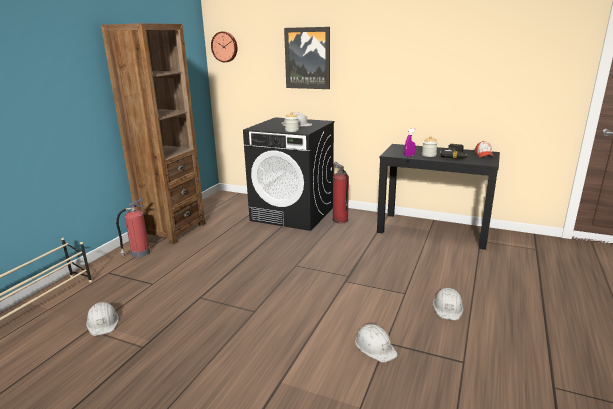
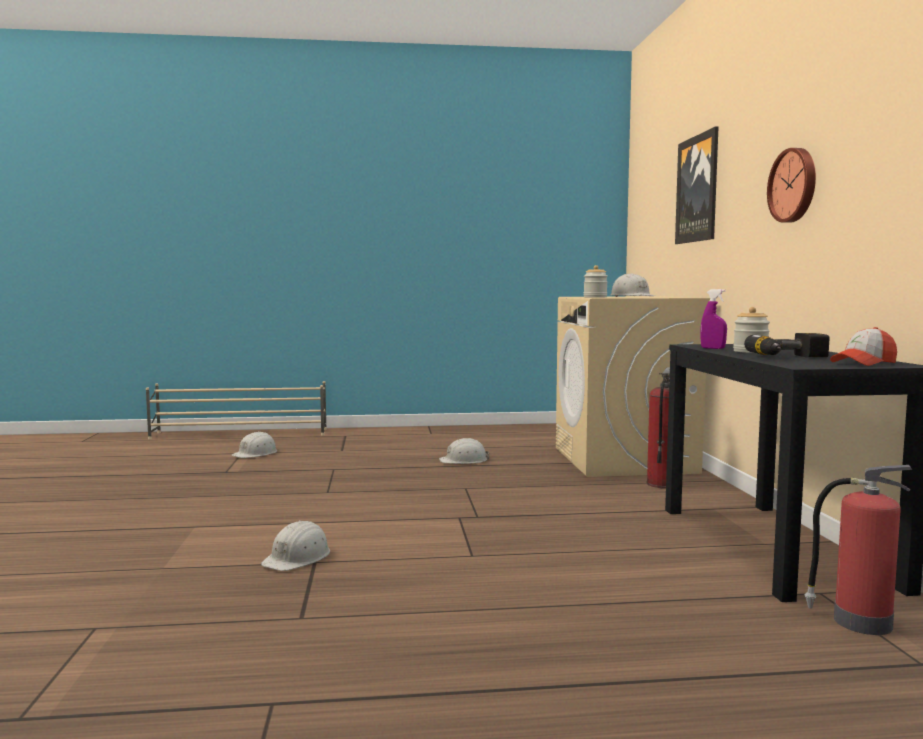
camera: 60 degrees right, 15 degrees down
(139, 253) = (398, 434): fire extinguisher -> fire extinguisher (859, 622)
(172, 230) = (469, 431): brown bookcase -> none
(225, 47) = (638, 190): wall clock -> wall clock (794, 185)
(293, 214) = (624, 460): black washing machine -> beige washing machine
(448, 308) = (462, 590): white hard hat -> white hard hat (464, 460)

